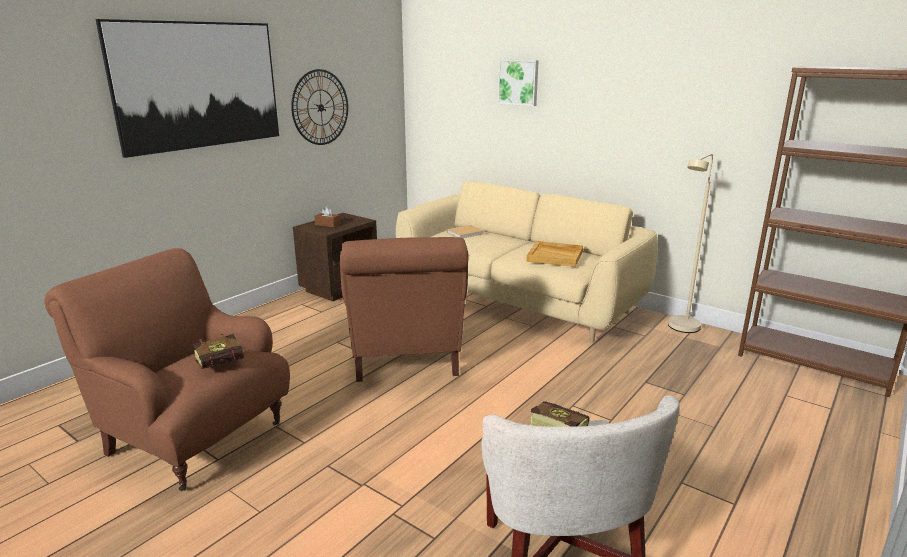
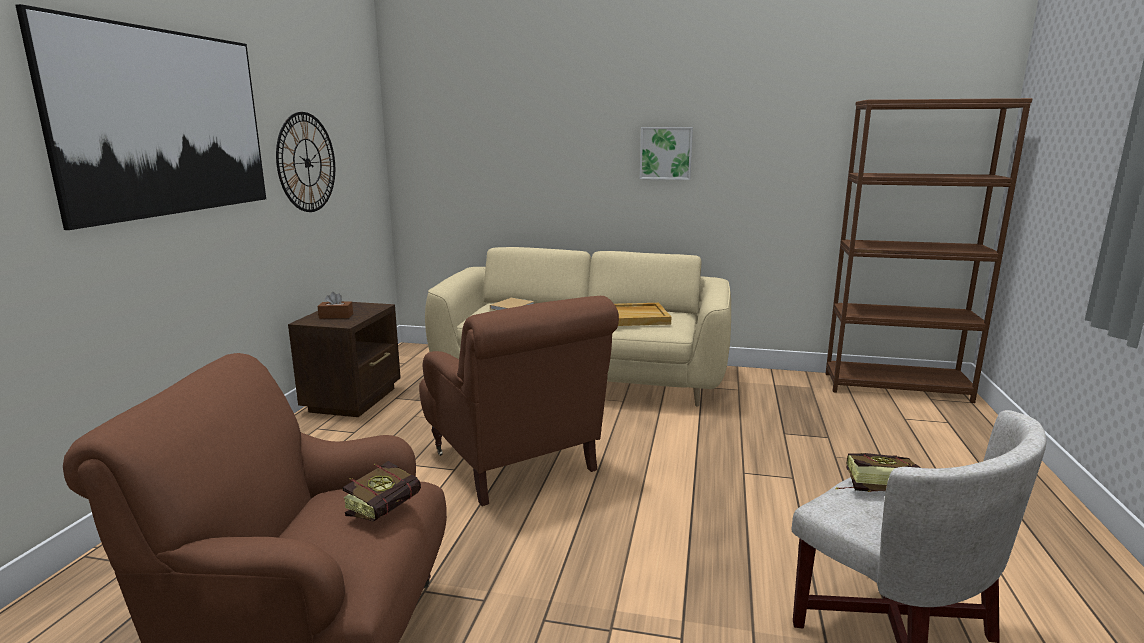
camera: 25 degrees left, 5 degrees down
(518, 82) = (546, 129): picture -> picture (666, 153)
(681, 329) = (763, 378): beige floor lamp -> none

